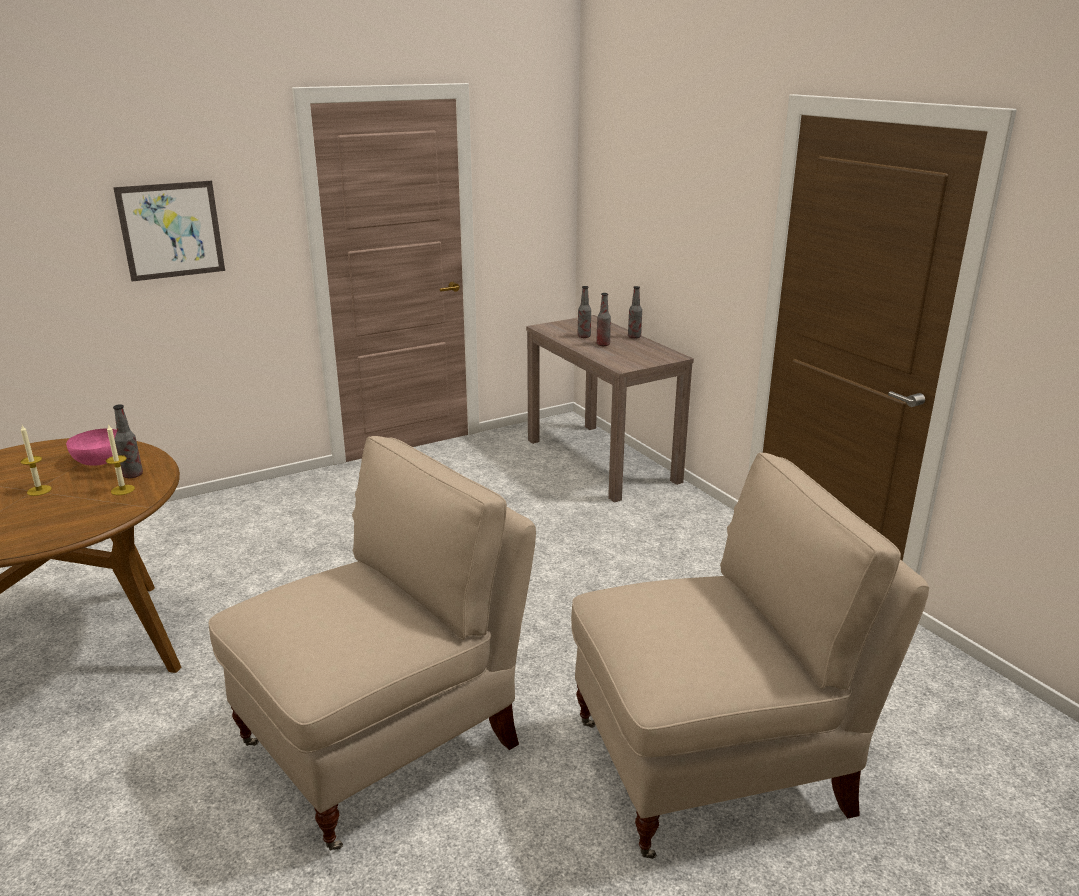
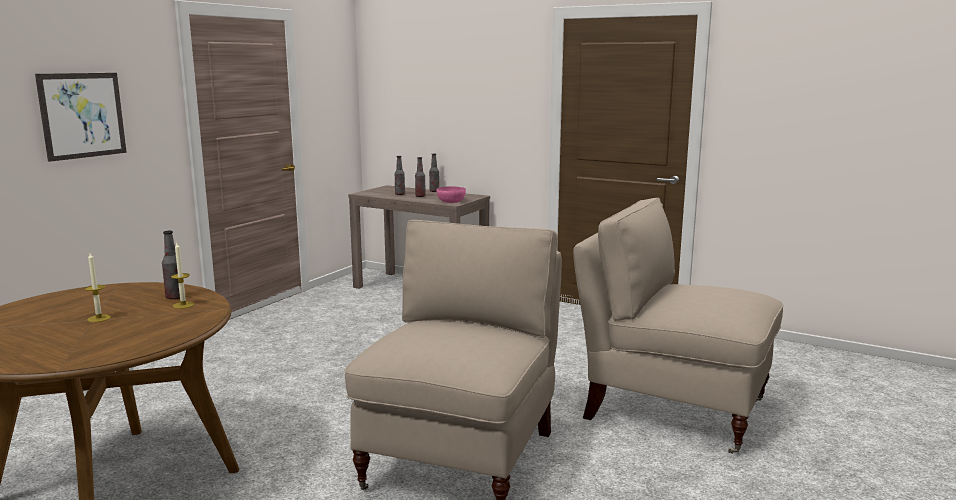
camera: 30 degrees left, 10 degrees down
(99, 460) = (123, 296): pink bowl -> pink bowl (450, 202)
(715, 766) = (671, 408): beige chair -> beige chair turned 105 degrees counterclockwise

